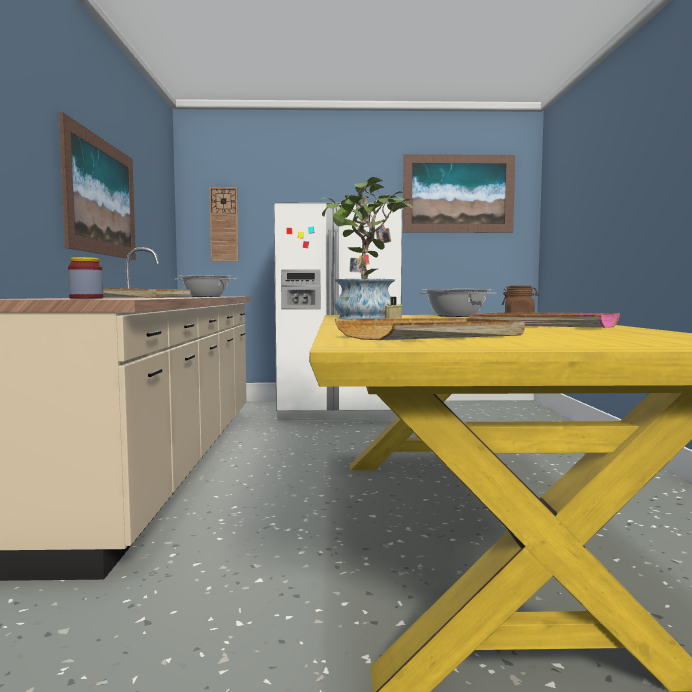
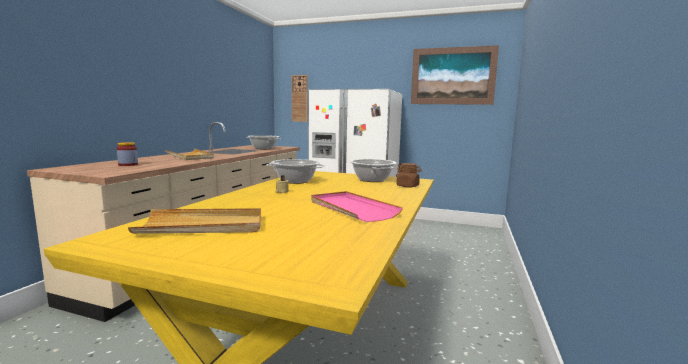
camera: 20 degrees right, 5 degrees up
(101, 197) = (194, 93): picture -> none
(364, 318) = (295, 181): potted plant -> cooking pot

